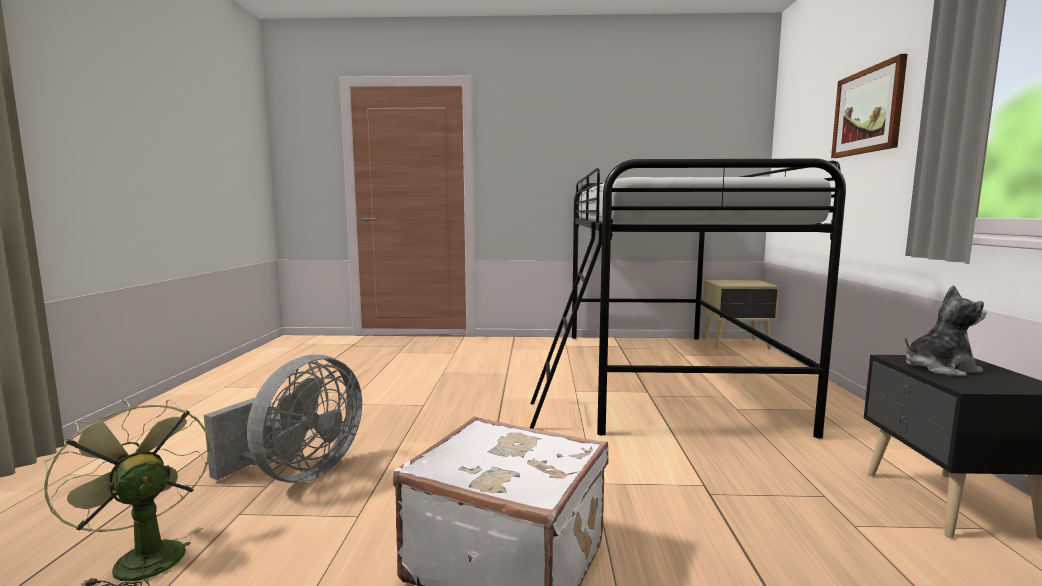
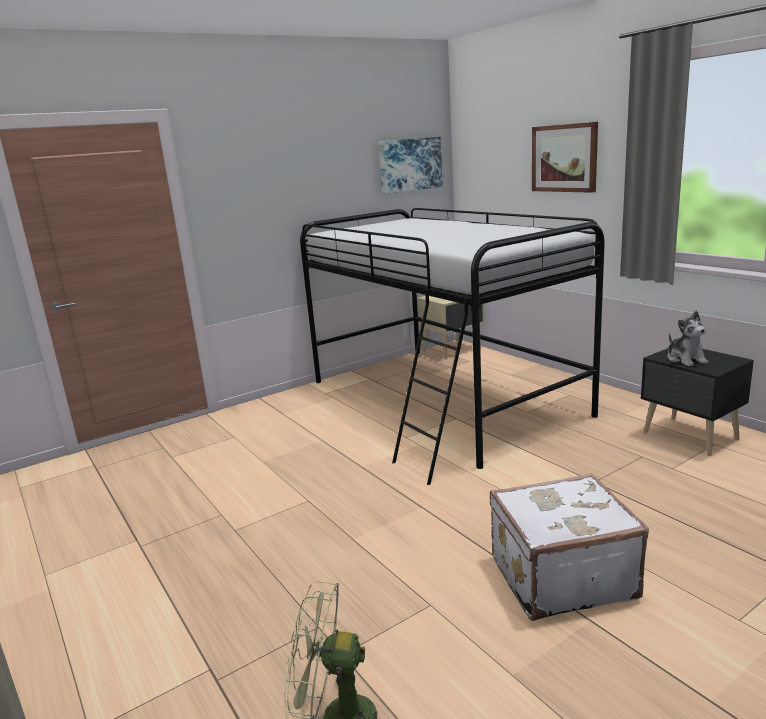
camera: 35 degrees left, 10 degrees up
(298, 474) = (323, 604): grey fan -> none
(713, 139) = (410, 164): none -> picture
(939, 368) = (685, 359): plush toy -> plush toy turned 120 degrees clockwise

